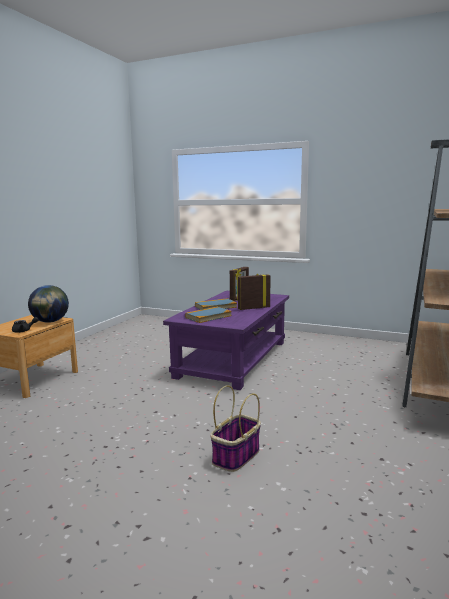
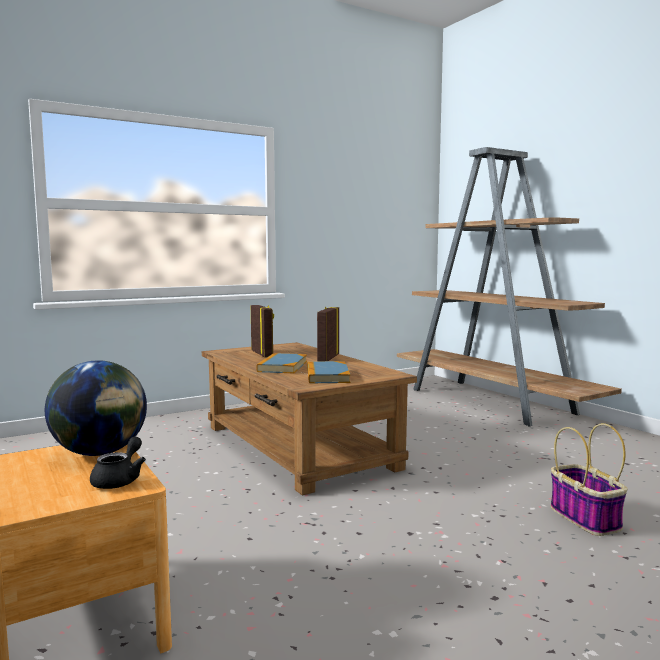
camera: 55 degrees left, 5 degrees down
(233, 358) = (297, 446): purple coffee table -> brown coffee table

